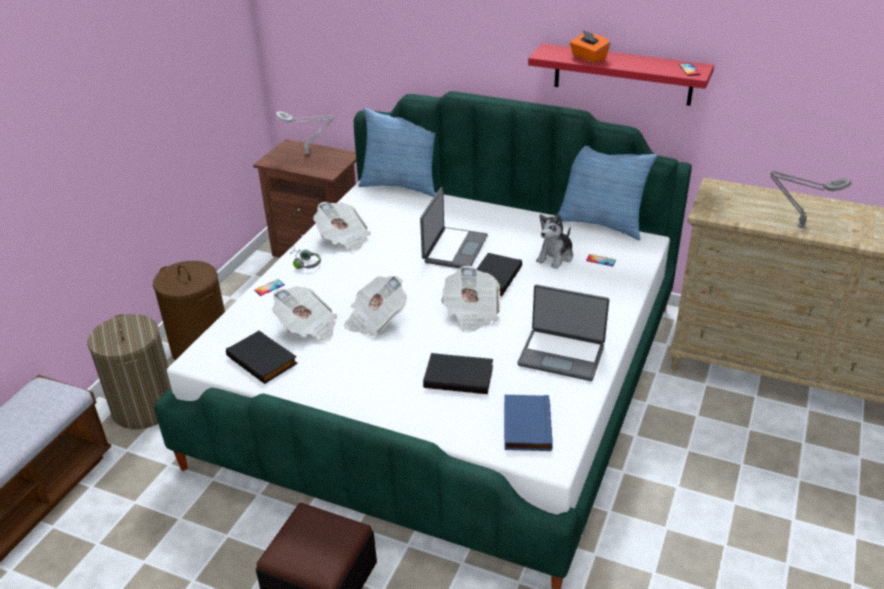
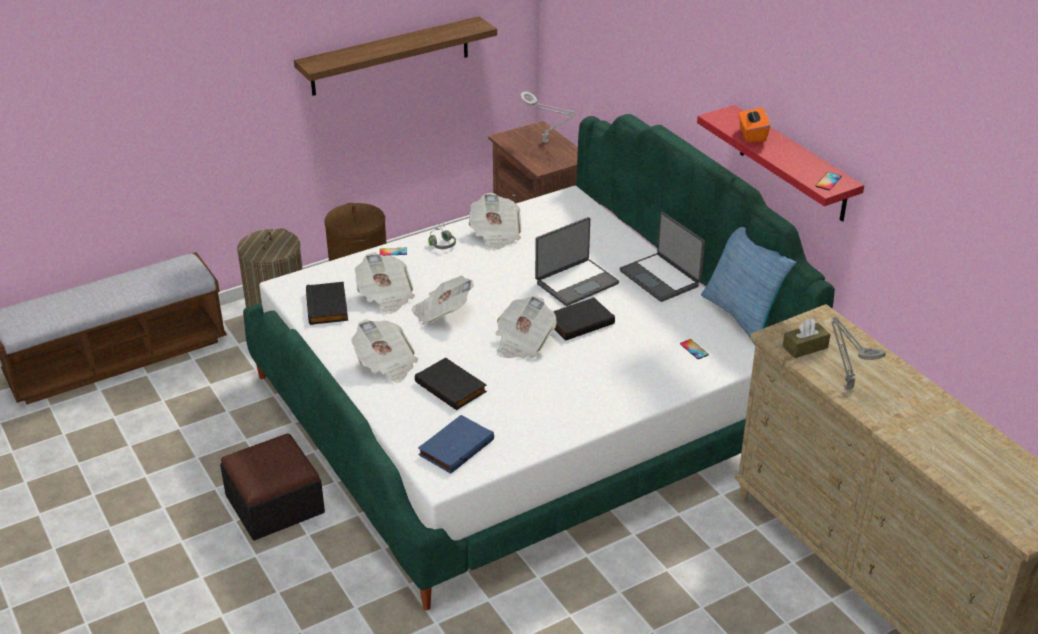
camera: 35 degrees right, 0 degrees up
(161, 106) = (390, 56): none -> shelf
(379, 385) = (386, 364): none -> newspaper
(401, 185) = (602, 205): pillow -> none
(555, 257) = (656, 328): plush toy -> none
(561, 355) = (552, 410): laptop -> laptop (661, 278)
(735, 211) = (805, 347): none -> brown tissue box

